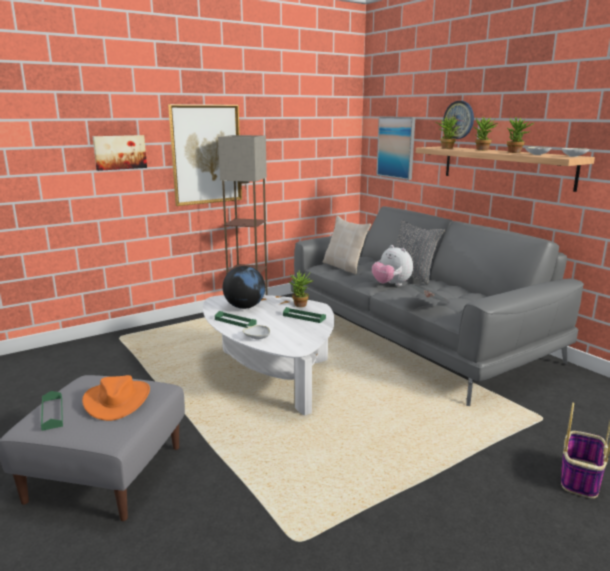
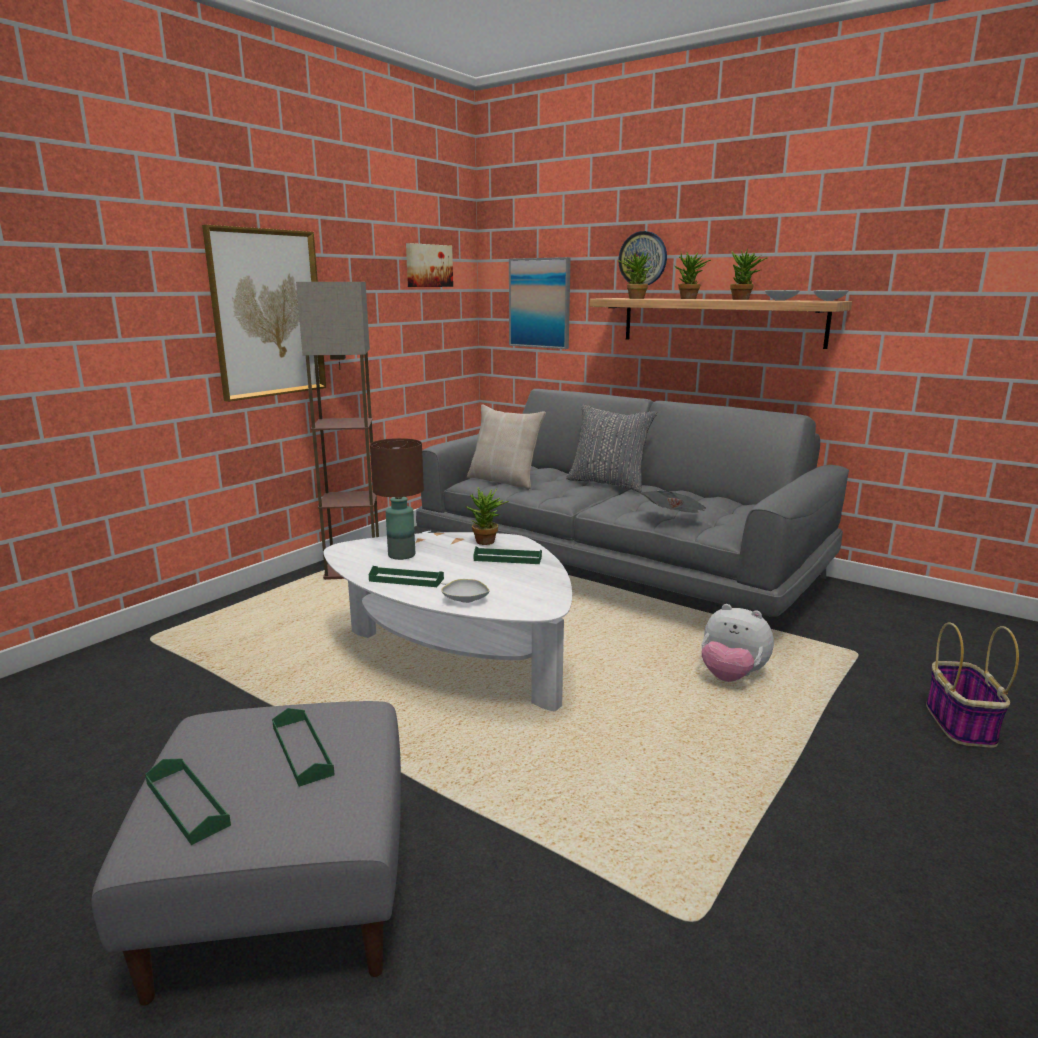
camera: 20 degrees left, 0 degrees up
(117, 400) = (302, 750): orange hat -> green tray
(119, 152) = (123, 308): picture -> picture (428, 265)
(244, 307) = (401, 555): globe -> brown table lamp
(391, 285) = (593, 498): plush toy -> plush toy (731, 676)

